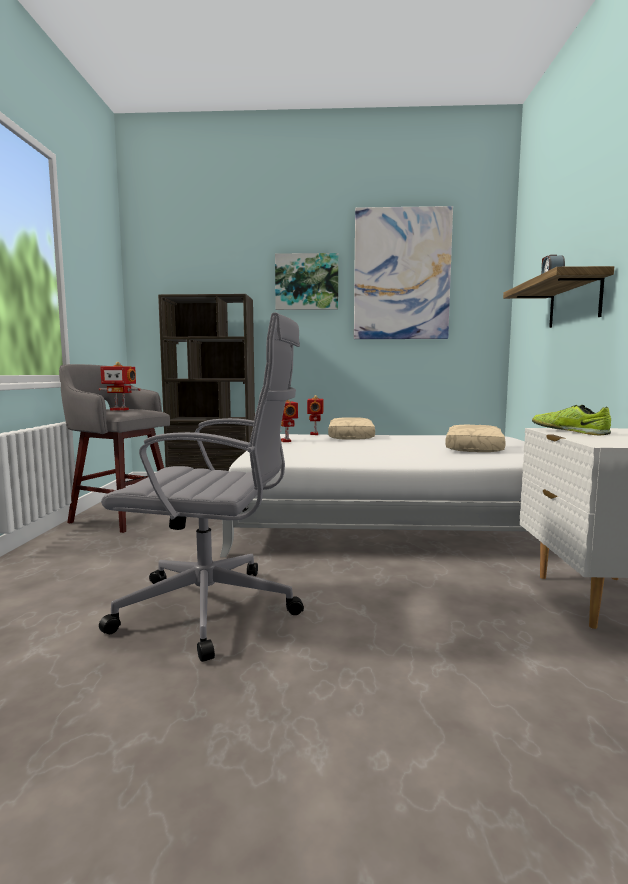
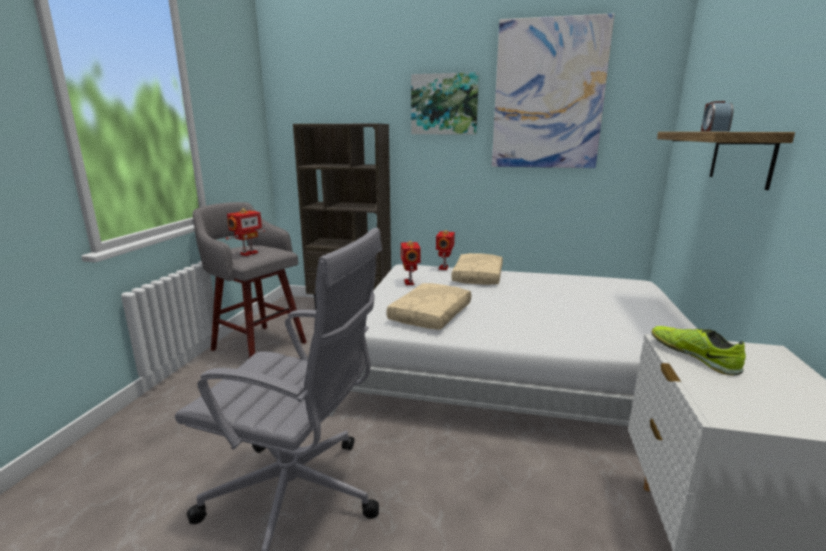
camera: 10 degrees right, 10 degrees up
(120, 410) = (248, 253): toy robot -> toy robot turned 75 degrees counterclockwise
(475, 448) = (600, 316): beige pillow -> beige pillow (431, 315)

